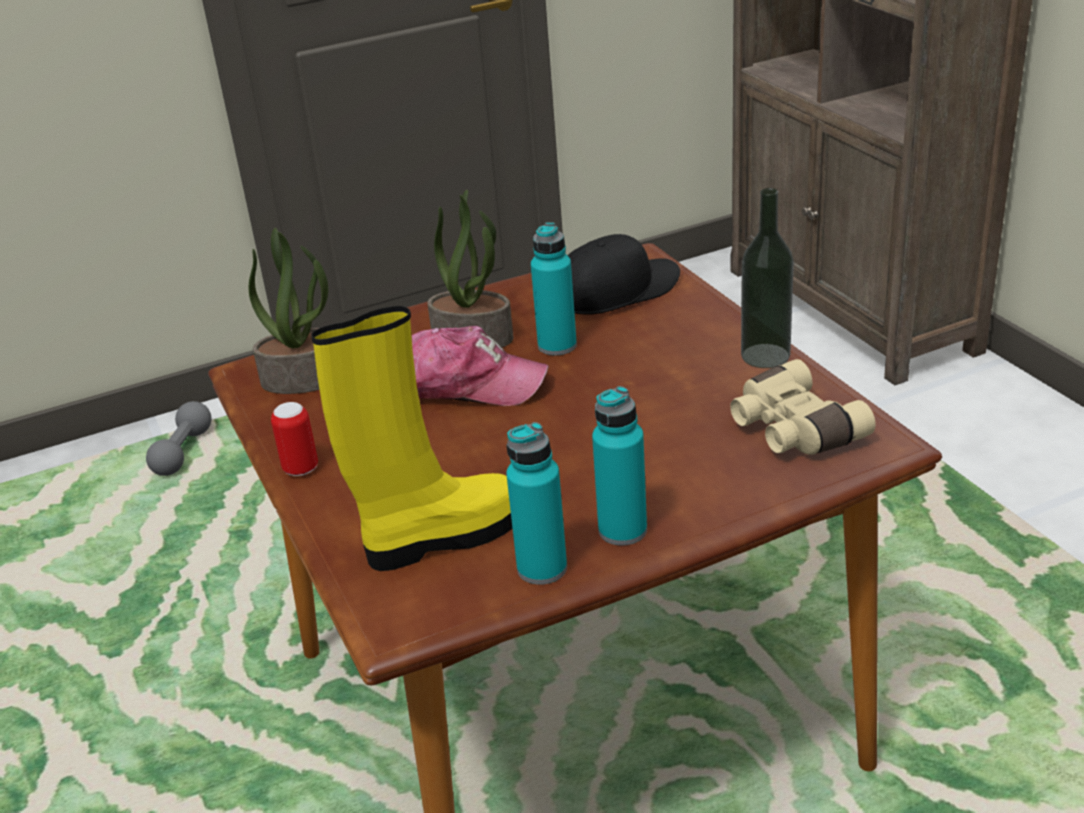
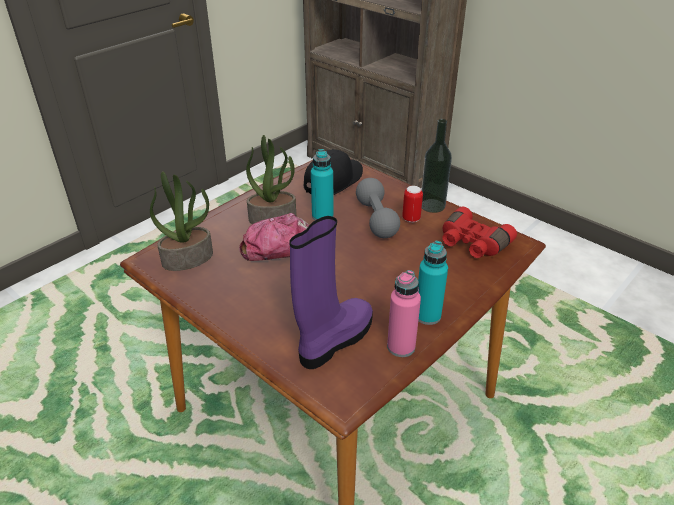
camera: 25 degrees left, 5 degrees up
(183, 452) = (40, 305): grey dumbbell -> grey dumbbell (376, 219)
(300, 468) = (222, 315): can -> can (411, 219)
(442, 537) = (334, 340): yellow boot -> purple boot
(542, 568) = (401, 347): turquoise bottle -> pink bottle
(792, 430) = (472, 243): beige binoculars -> red binoculars

